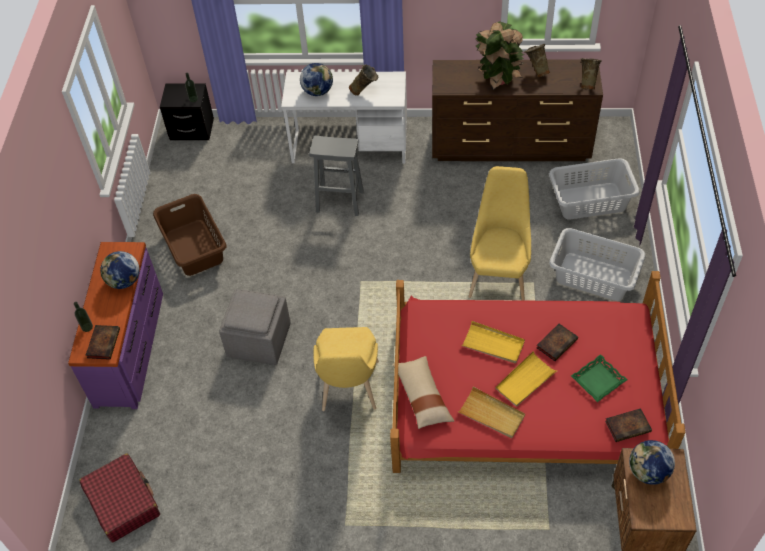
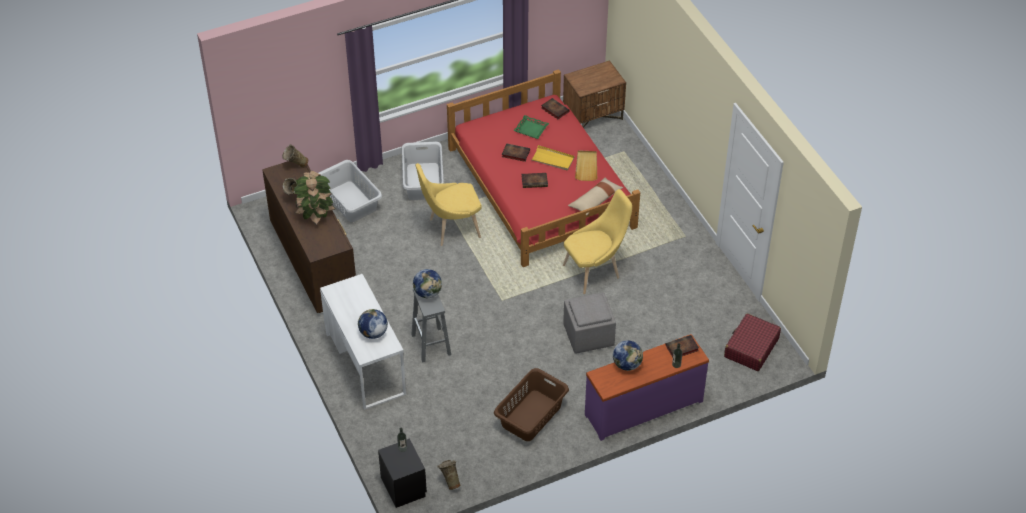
camera: 120 degrees left, 5 degrees down
(365, 92) = (359, 303): beige vase -> beige vase (450, 482)
(493, 344) = (535, 181): yellow tray -> book
(648, 472) = (588, 84): globe -> globe (428, 293)

